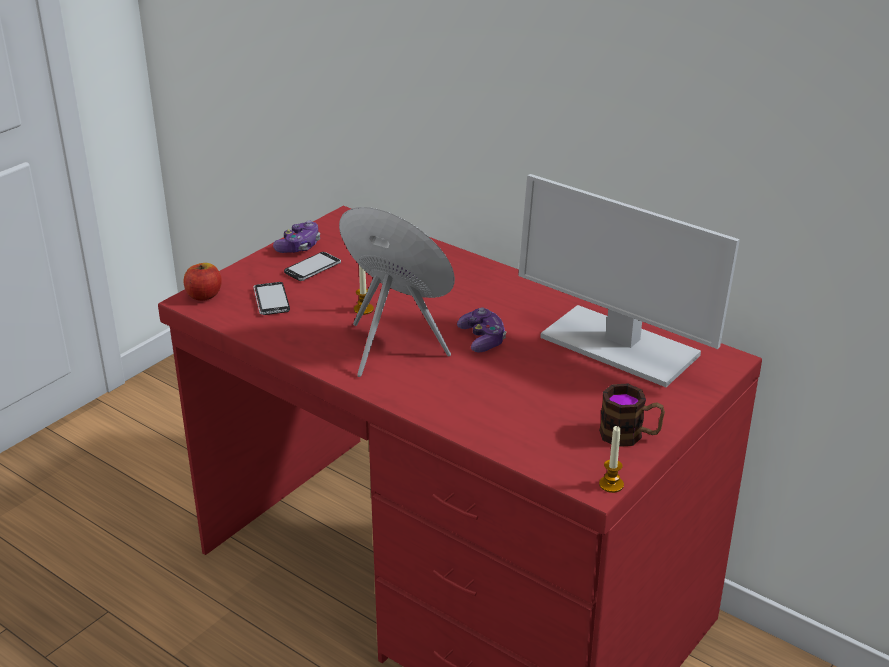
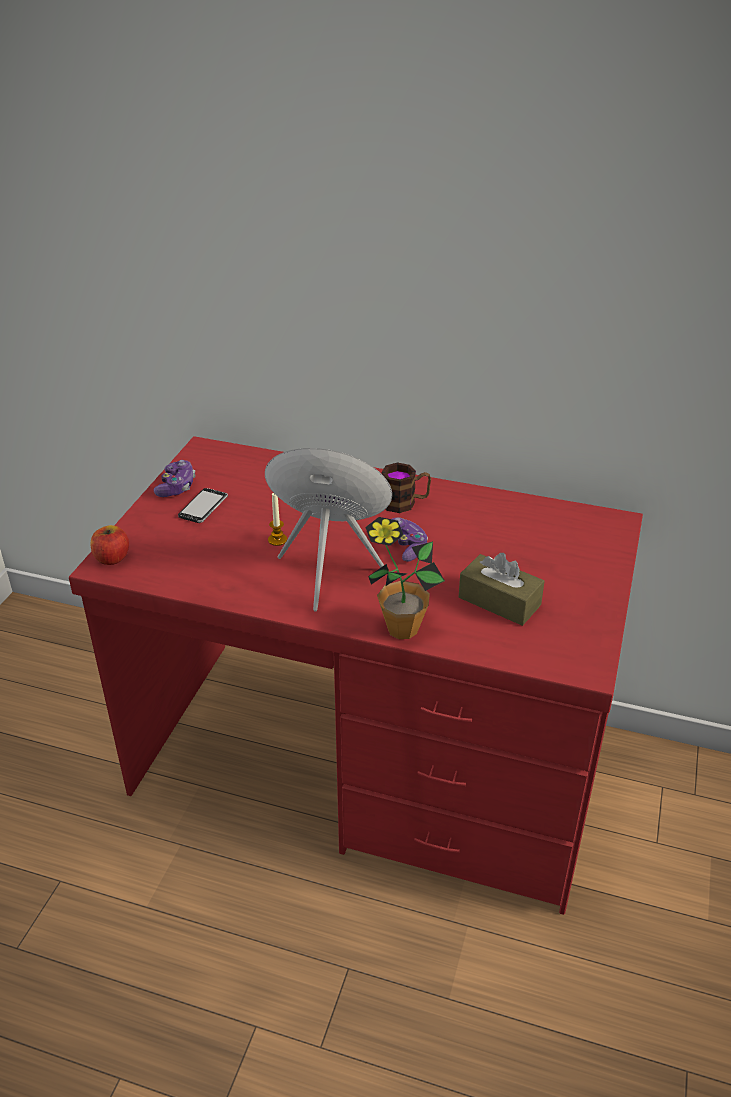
camera: 20 degrees left, 5 degrees up
(271, 300) = (183, 549): phone -> none
(432, 409) = (402, 629): none -> potted plant
(546, 406) = (499, 601): none -> brown tissue box
(611, 485) = (599, 665): candle -> none
(617, 346) = (522, 528): monitor -> none
(630, 435) = (585, 613): mug -> mug (405, 503)

